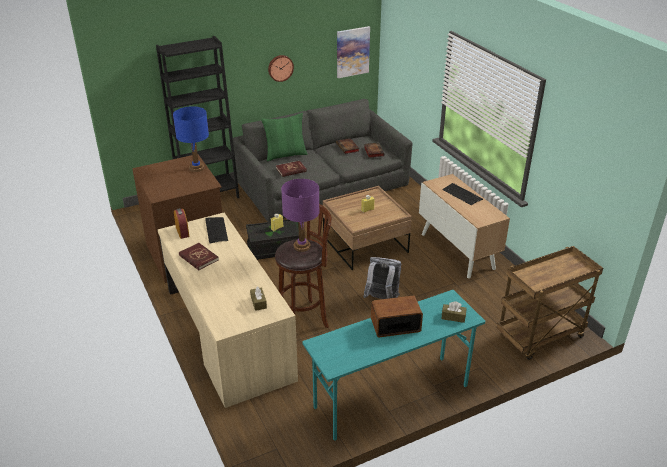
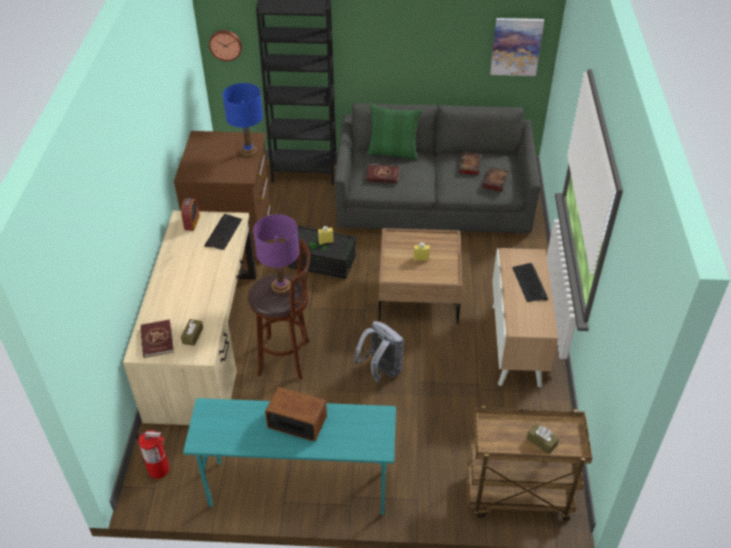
camera: 30 degrees right, 10 degrees up
(198, 258) = (182, 260): red book -> red book (157, 340)
(269, 434) = (159, 469): none -> fire extinguisher
(280, 68) = (413, 47): wall clock -> wall clock (225, 44)
(453, 317) = (364, 440): brown tissue box -> brown tissue box (541, 442)

